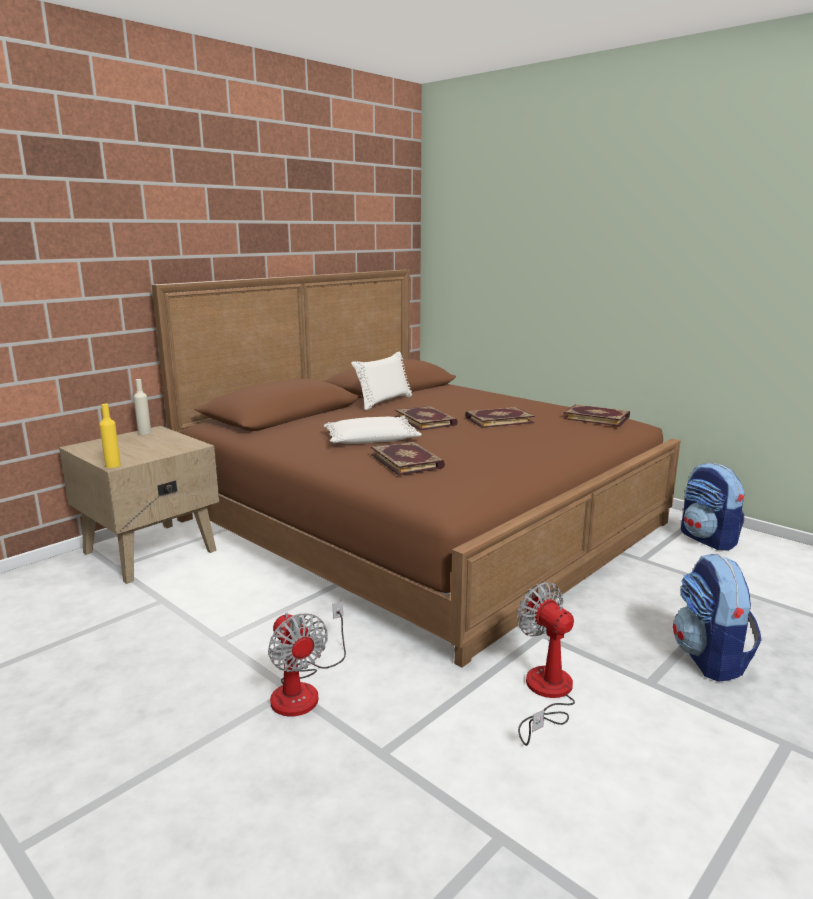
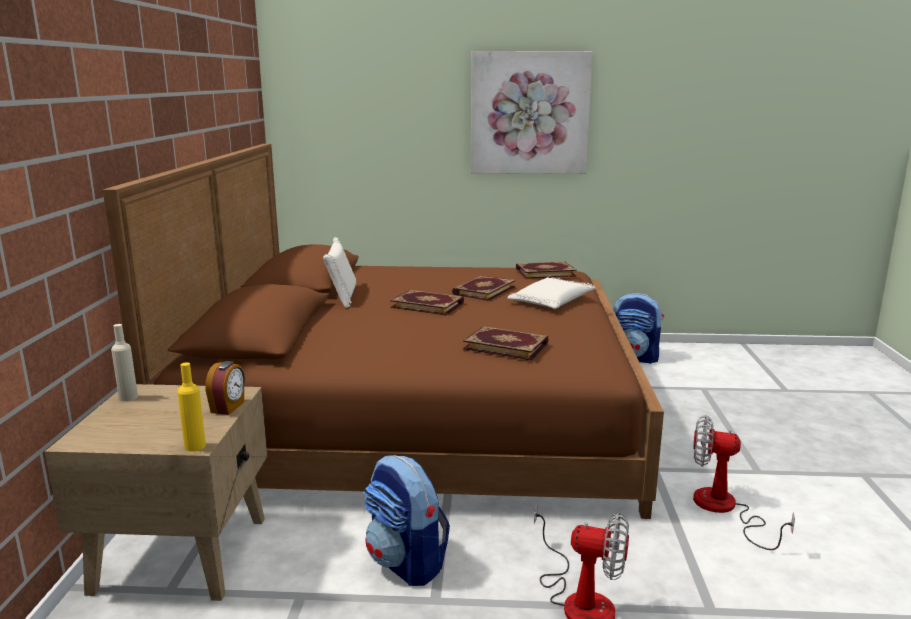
camera: 40 degrees left, 0 degrees up
(172, 451) = (228, 407): none -> alarm clock
(371, 437) = (421, 333): white pillow -> white pillow (551, 299)
(638, 247) = (529, 113): none -> picture
(710, 659) = (760, 441): backpack -> backpack (406, 563)

